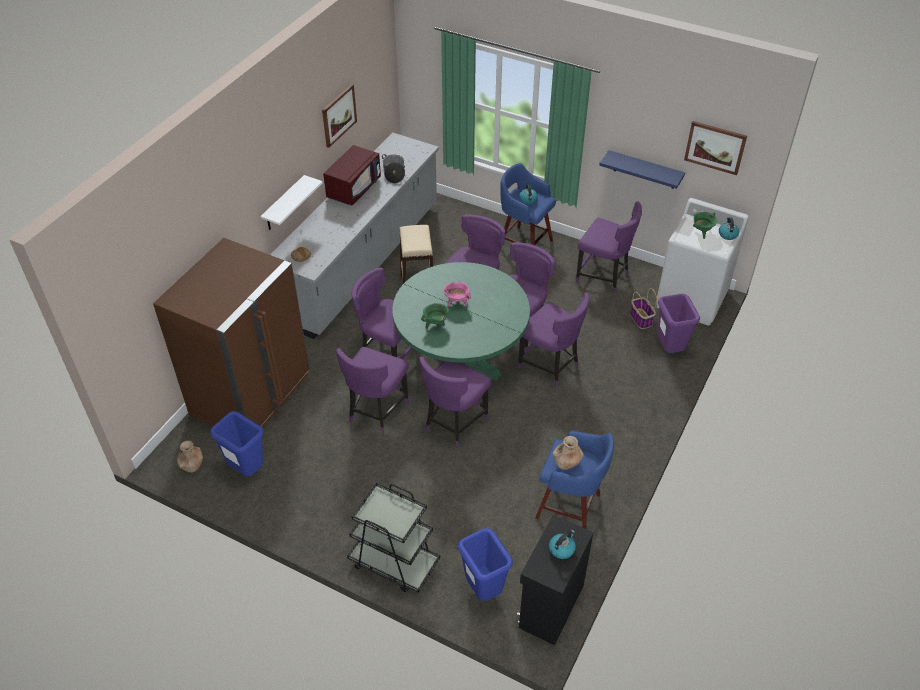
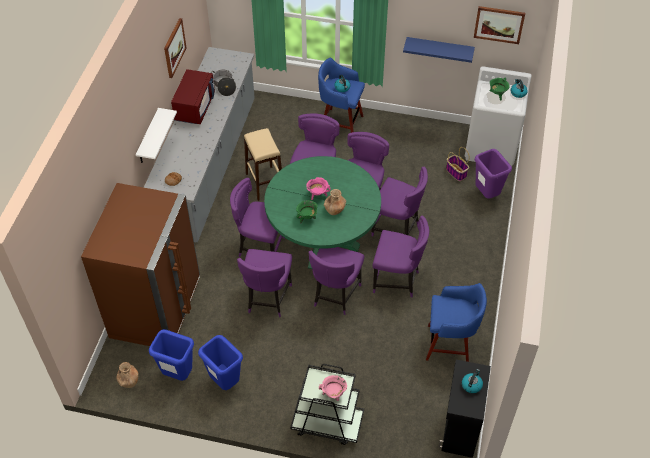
camera: 15 degrees left, 5 degrees up
(393, 522) = (333, 394): none -> pink cooking pot
(484, 590) = (405, 428): blue trash can -> blue trash can (225, 382)
(567, 462) = (448, 312): brown vase -> brown vase (335, 209)
(603, 277) = (415, 141): purple chair -> purple chair (397, 281)

